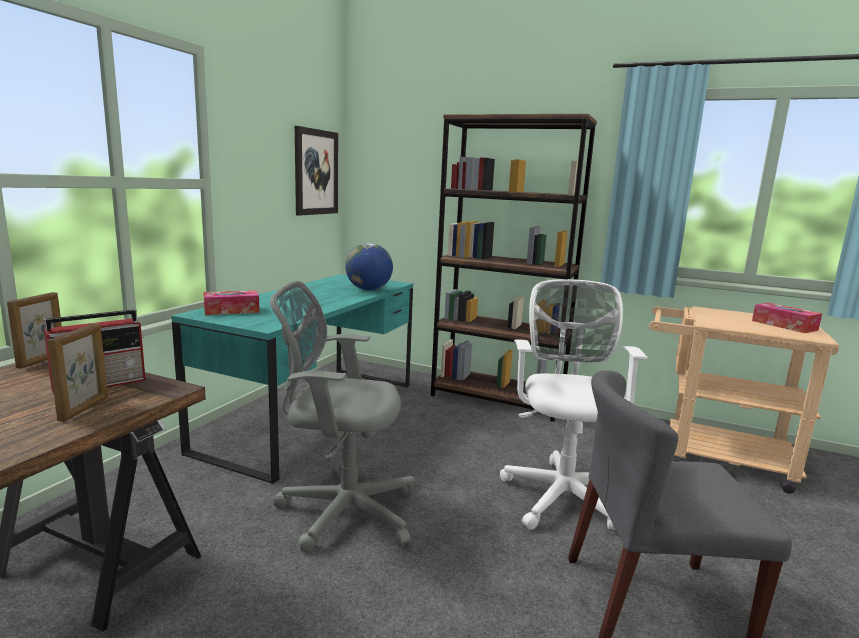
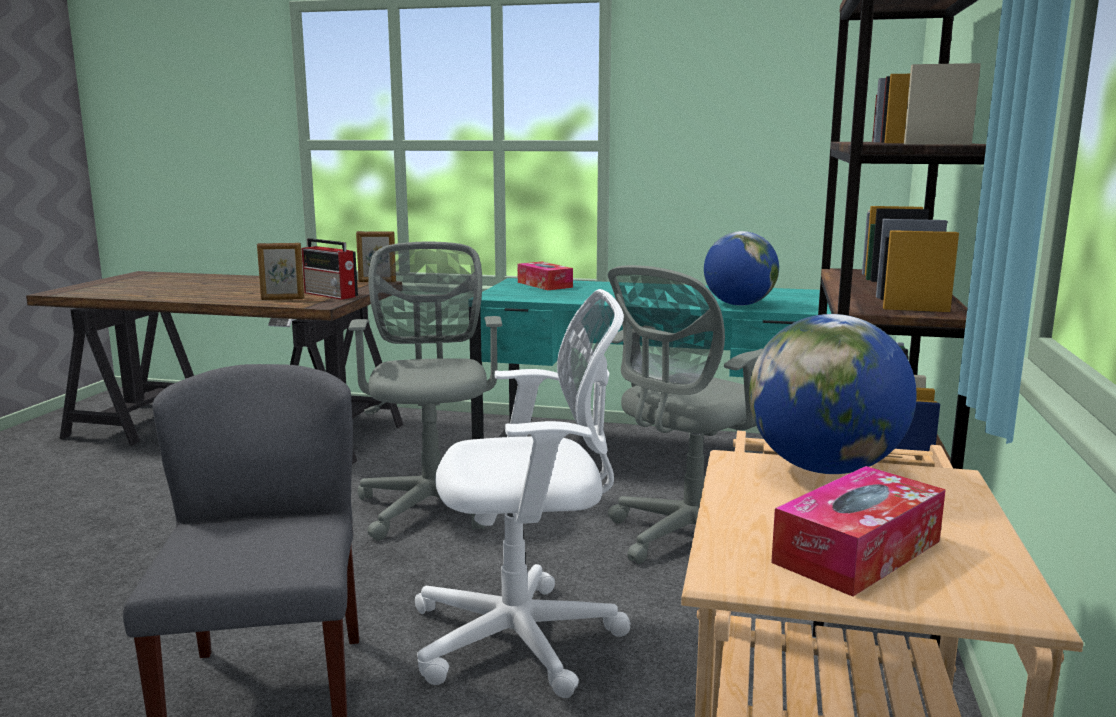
camera: 80 degrees right, 0 degrees up
(316, 172) = (828, 125): picture -> none
(444, 427) = (687, 537): none -> grey office chair
(711, 316) = (824, 468): none -> globe

